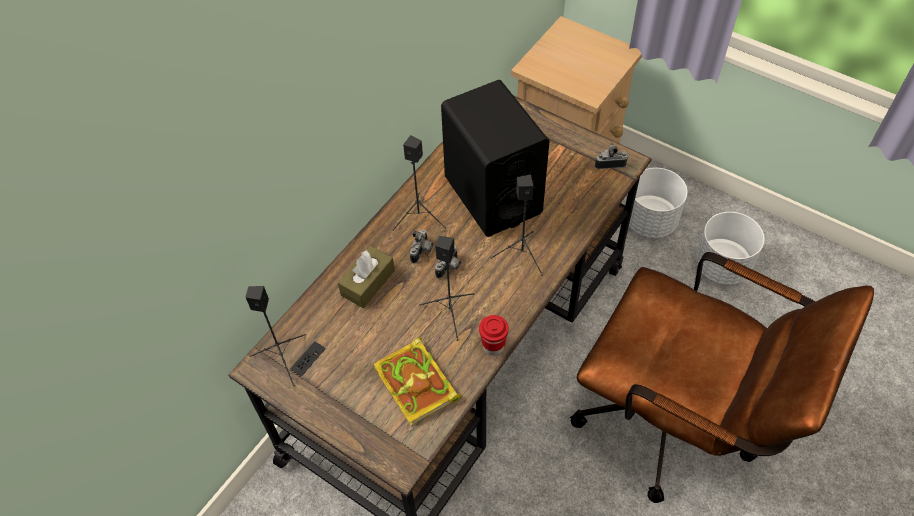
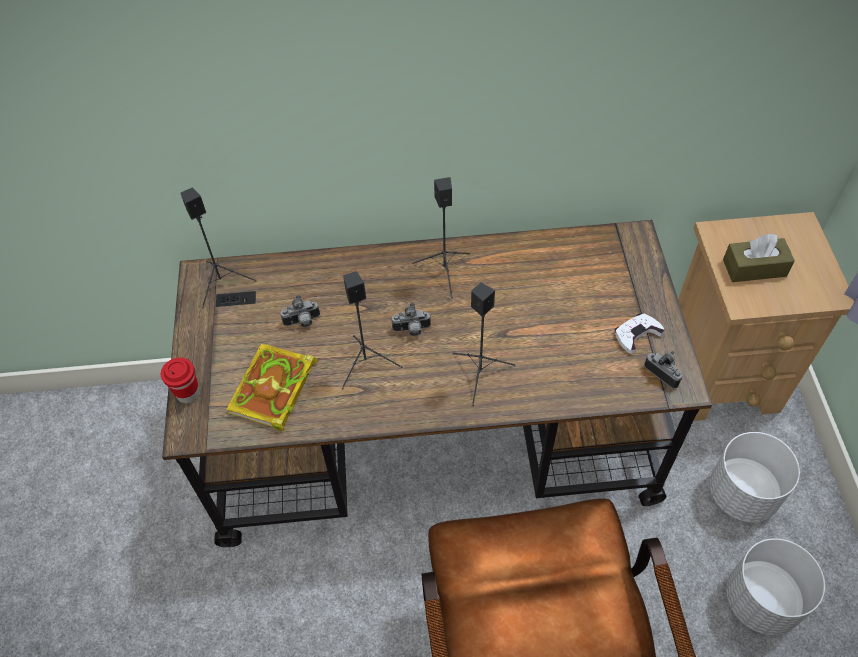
camera: 50 degrees right, 0 degrees up
(368, 283) = (342, 285): brown tissue box -> brown tissue box (754, 268)
(422, 251) = (410, 299): camera -> camera (302, 322)
(492, 195) = (524, 306): black speaker -> none
(493, 346) = (359, 420): red cup -> red cup (188, 393)
(570, 155) = (636, 334): none -> white game controller

